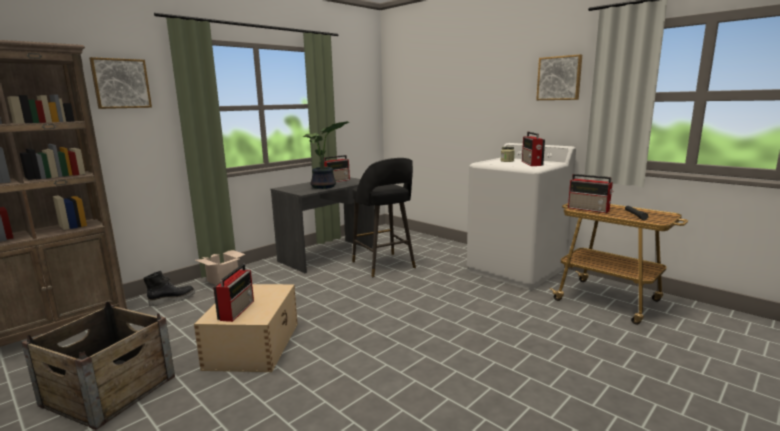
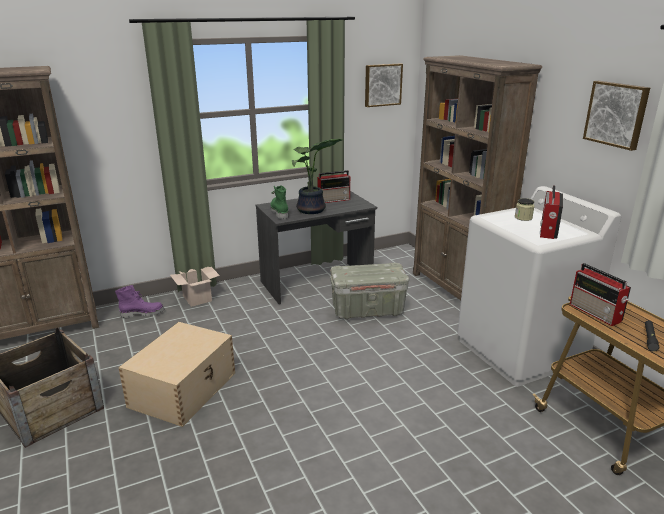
camera: 20 degrees right, 10 degrees up
(121, 83) = (98, 95): picture -> picture (382, 85)
(172, 299) = (142, 313): black boot -> purple boot
(237, 310) = (162, 358): radio -> none
(297, 190) = (279, 212): none -> green boot
(384, 265) = (367, 310): black stool -> grey storage box
(442, 244) = (456, 290): none -> brown bookcase

